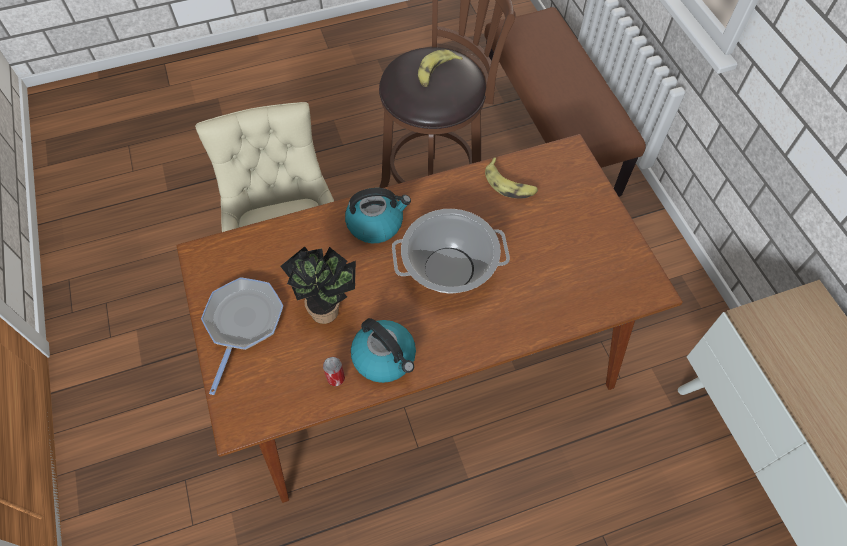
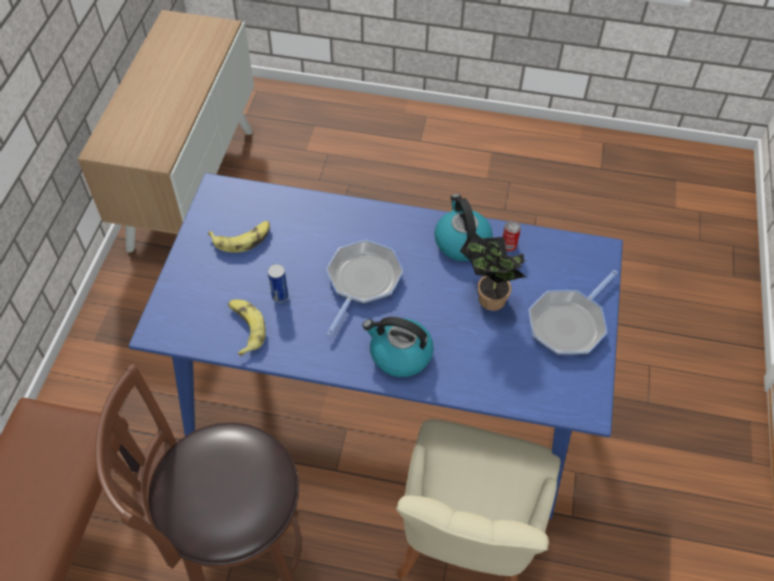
camera: 150 degrees left, 5 degrees down
(422, 359) = (386, 393): brown dining table -> blue dining table
(436, 72) = (213, 486): banana -> banana (242, 239)
(449, 269) = (362, 281): cooking pot -> frying pan
(506, 221) = (280, 296): none -> can

